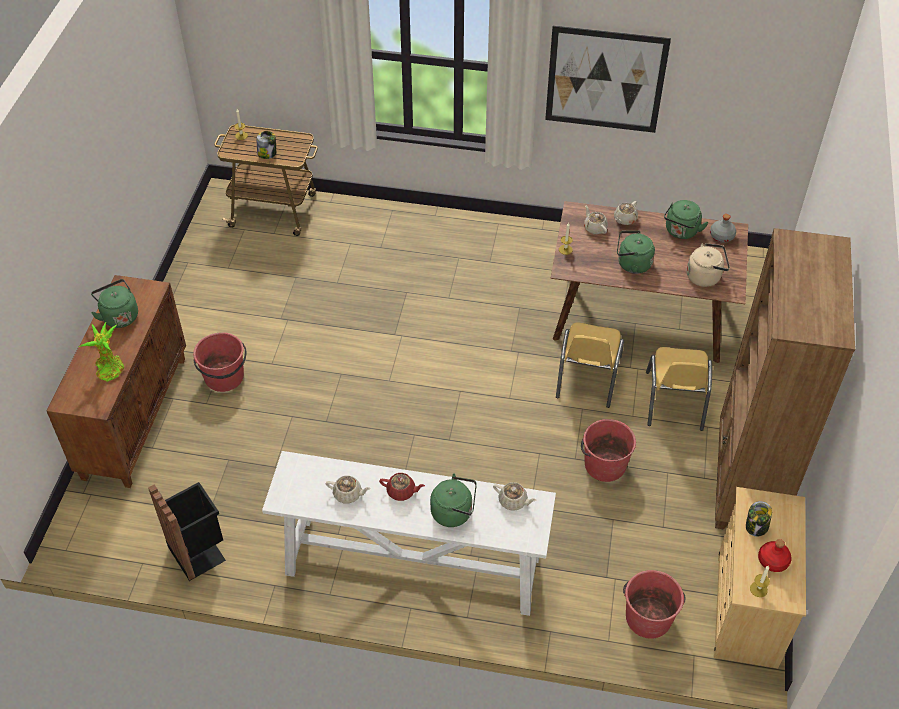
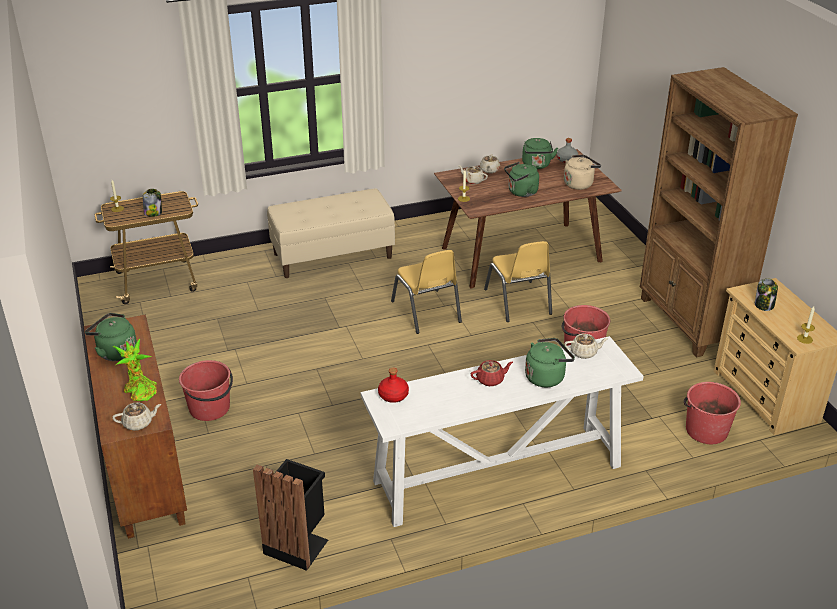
camera: 30 degrees left, 15 degrees down
(348, 494) = (448, 398): beige teapot -> beige teapot (138, 423)
(451, 242) = (333, 255): none -> beige bench
(605, 80) = (433, 65): picture -> none
(674, 401) = (594, 294): yellow chair -> yellow chair (426, 312)
(773, 561) = (796, 320): red bottle -> red bottle (393, 395)

